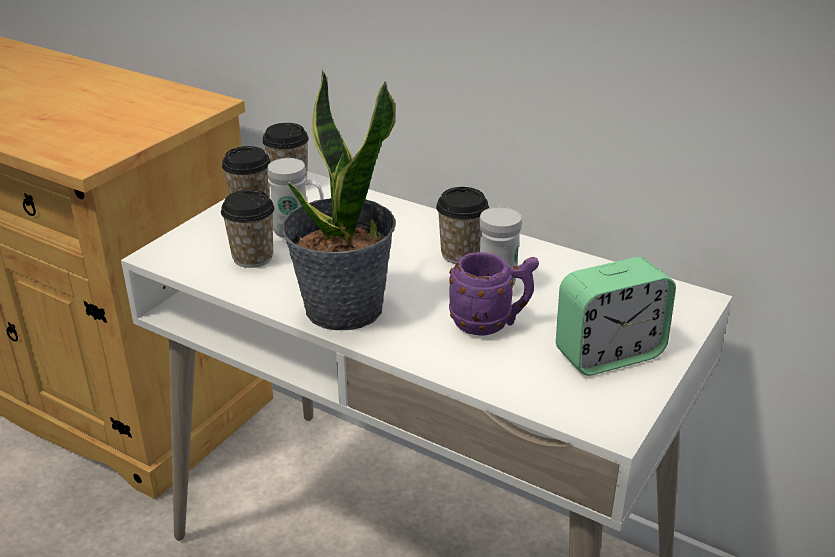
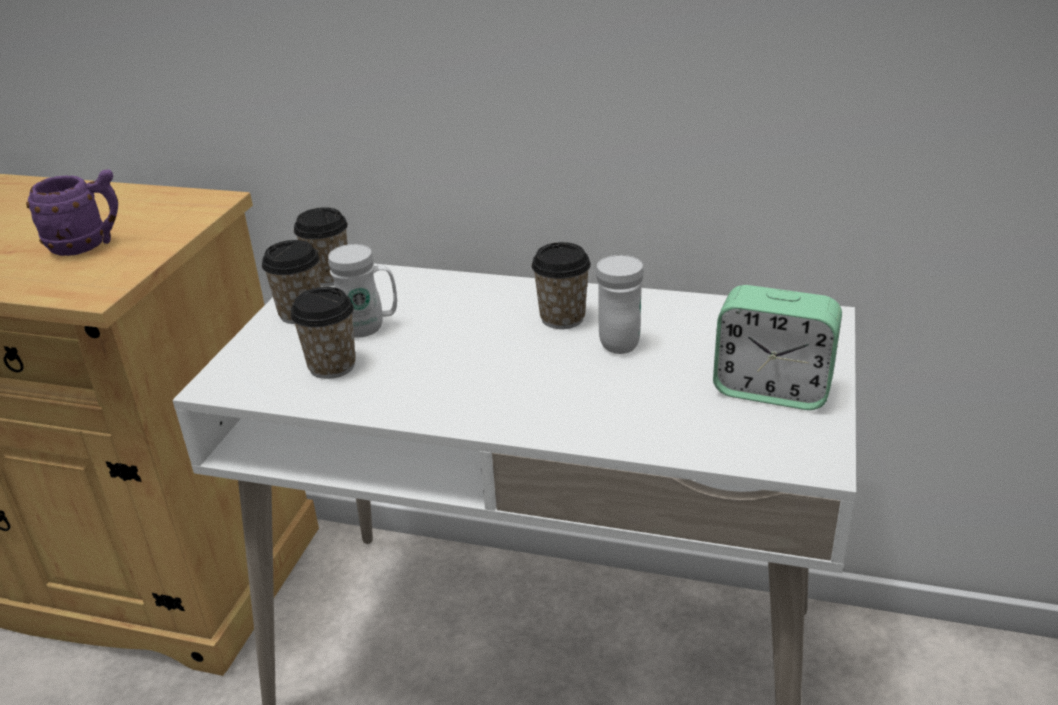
camera: 15 degrees left, 0 degrees up
(343, 309) = (467, 401): potted plant -> none
(491, 323) = (634, 383): purple mug -> purple mug (88, 245)
(608, 354) = (771, 390): alarm clock -> alarm clock turned 60 degrees clockwise

